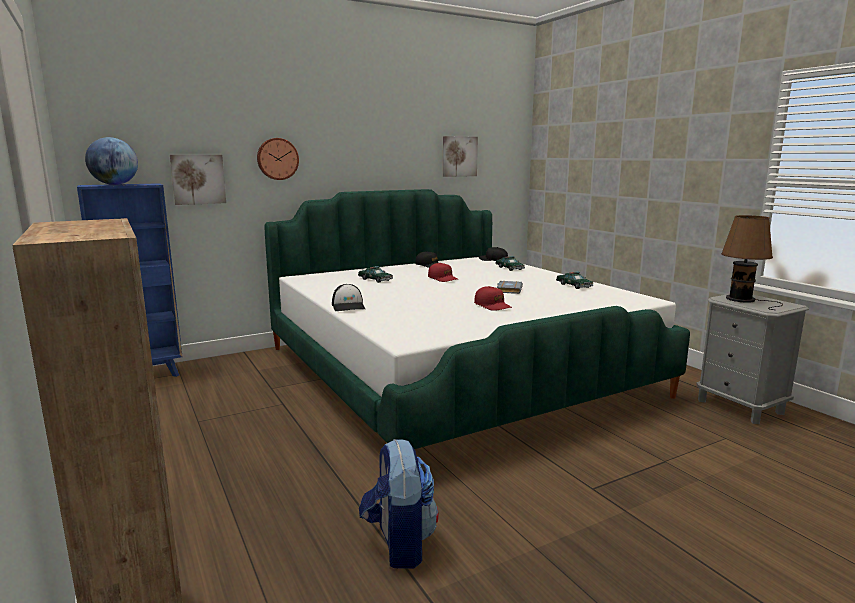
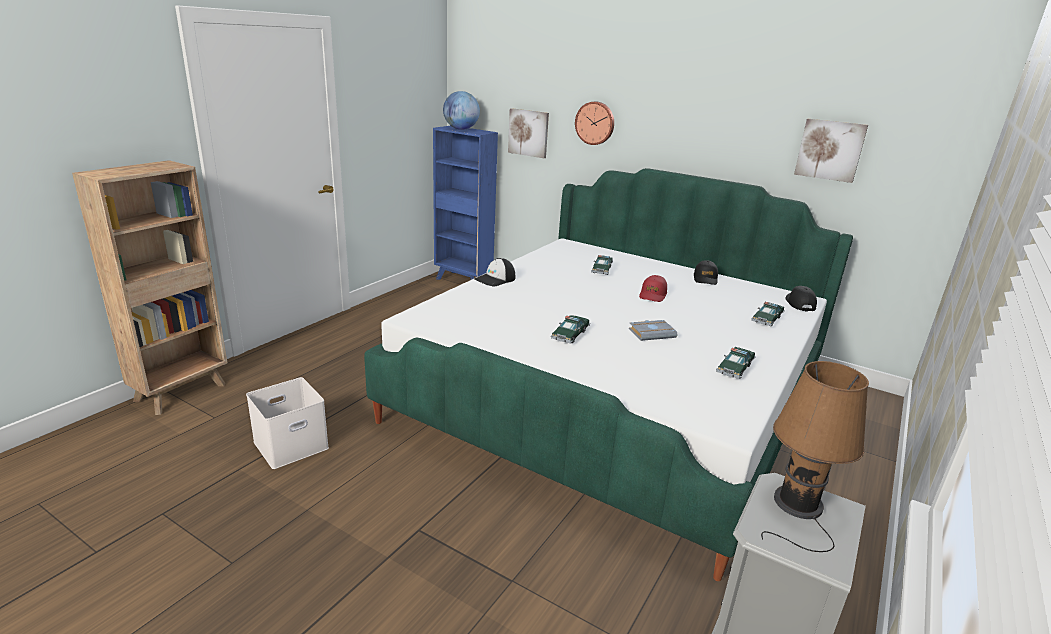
camera: 60 degrees right, 10 degrees up
(399, 544) = (291, 444): backpack -> white storage box
(492, 306) = (570, 334): red cap -> toy car

